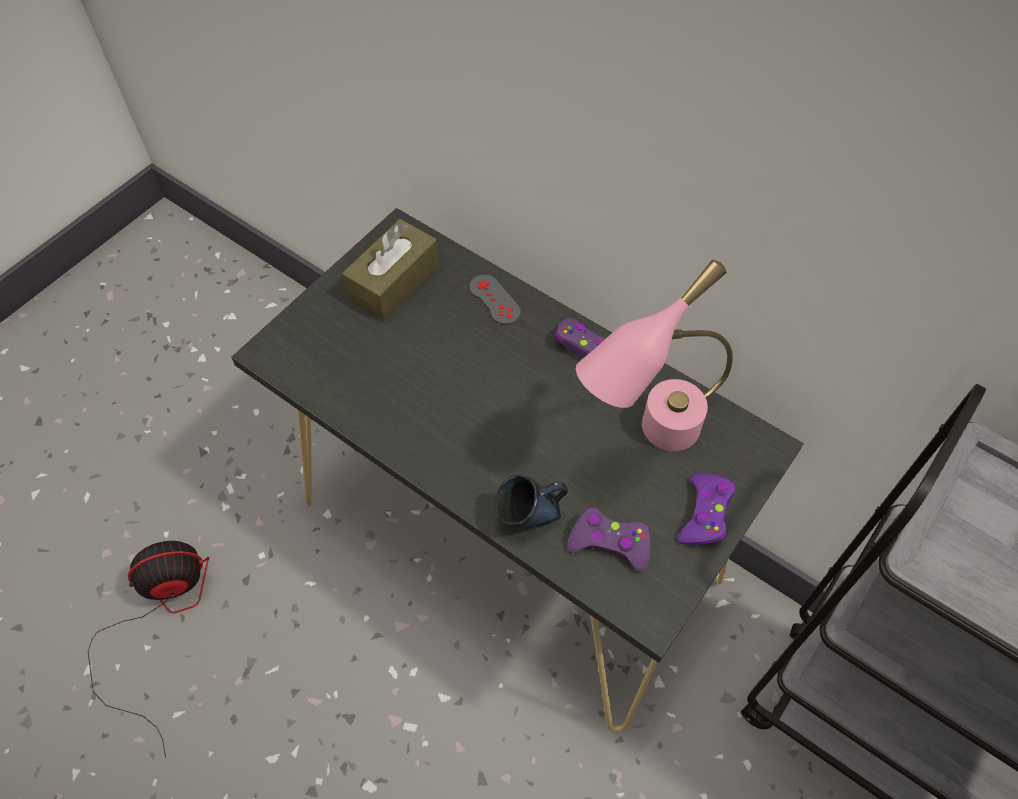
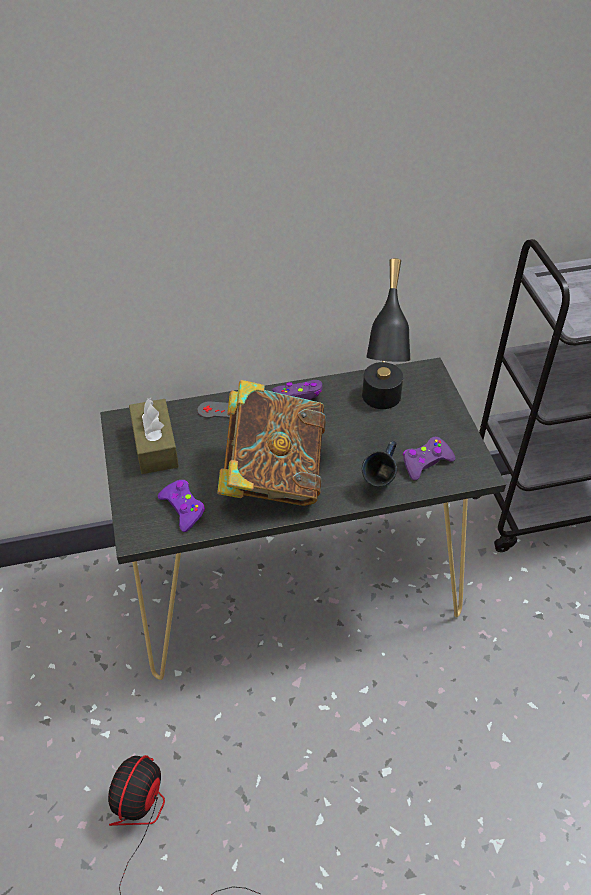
camera: 50 degrees left, 10 degrees down
(447, 408) = (273, 476): none -> book
(647, 440) = (380, 409): pink table lamp -> black table lamp
(705, 514) = (444, 416): purple game controller -> purple game controller (183, 508)

